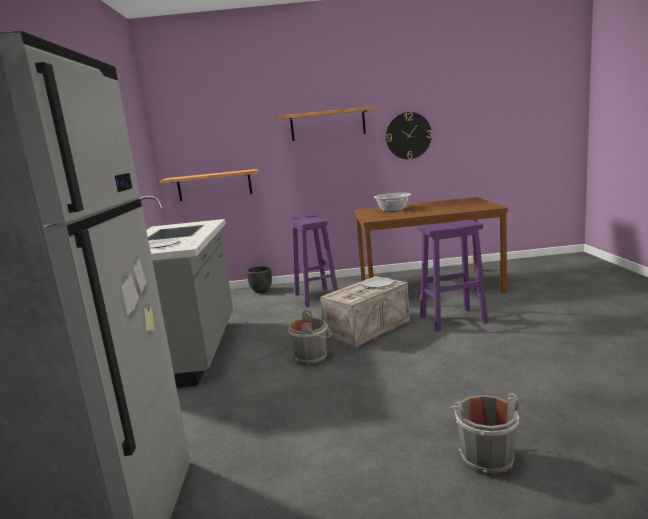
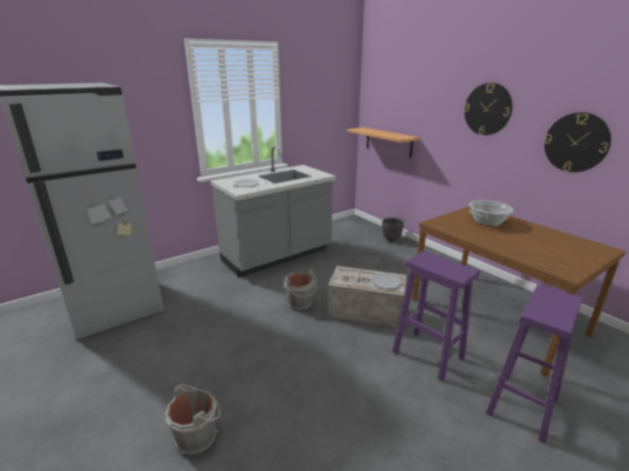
camera: 55 degrees right, 10 degrees up
(316, 297) = (404, 265): purple stool -> purple stool (522, 405)
(328, 124) = (487, 109): shelf -> wall clock

